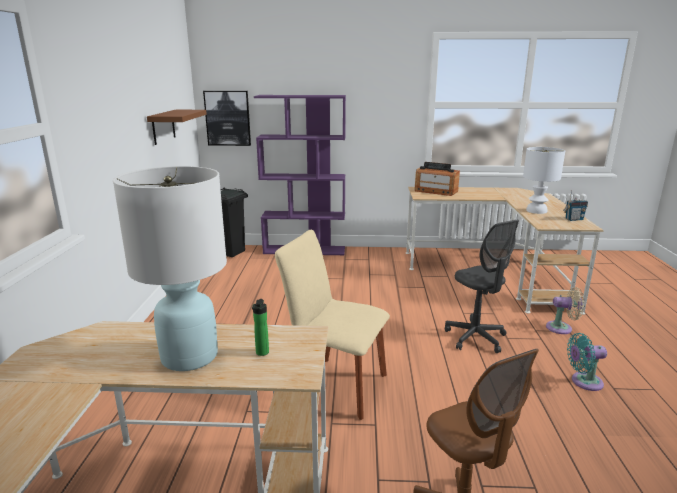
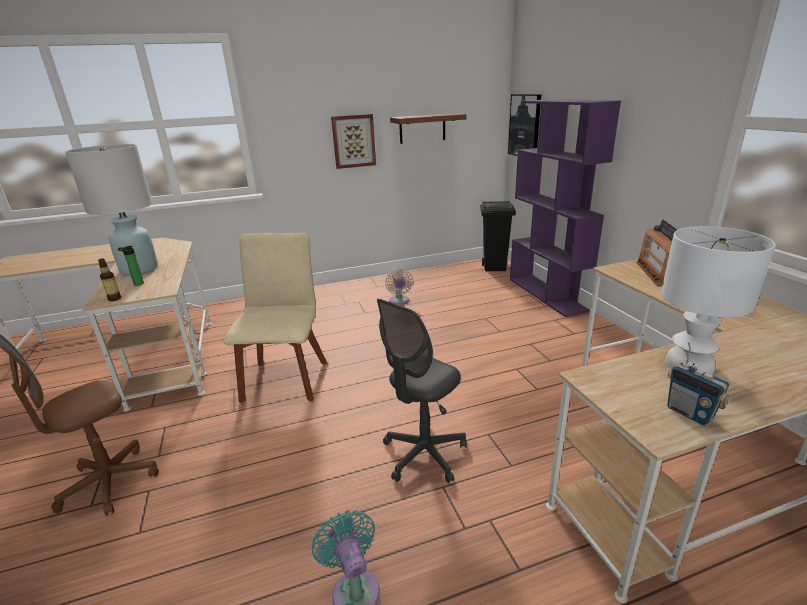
camera: 70 degrees right, 5 degrees up
(130, 146) = (353, 141): none -> picture
(305, 366) = (114, 299): none -> bottle
(562, 328) = (523, 559): beige fan -> beige fan (399, 301)

